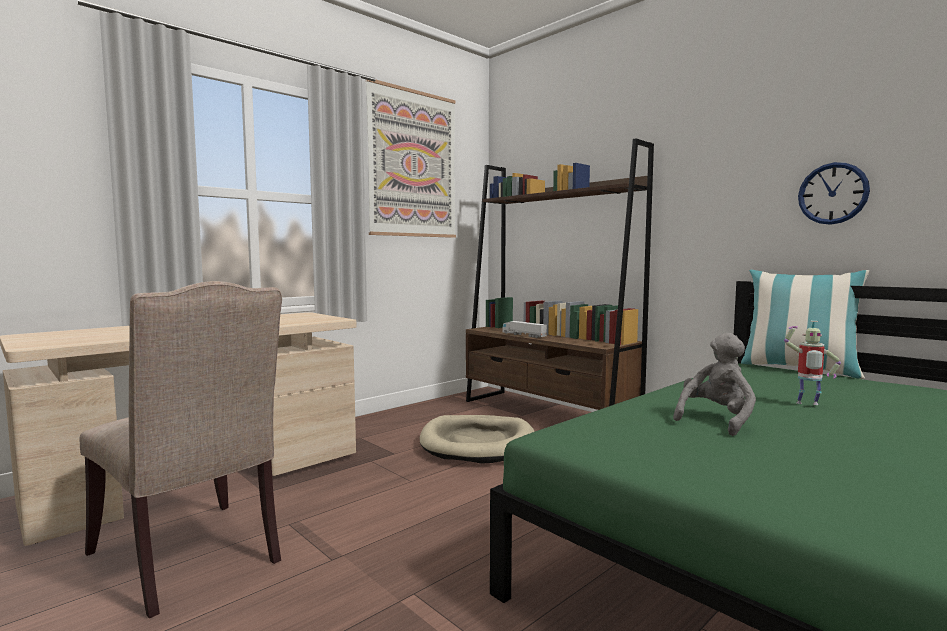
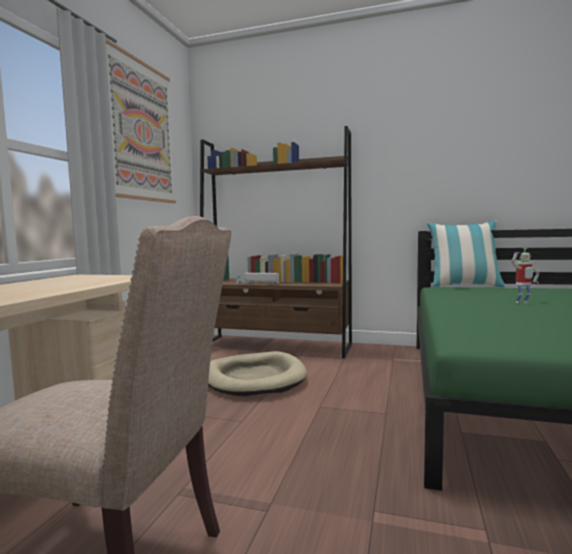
camera: 30 degrees left, 0 degrees up
(716, 420) = (511, 317): grey plush toy -> none
(832, 193) = (473, 172): wall clock -> none

